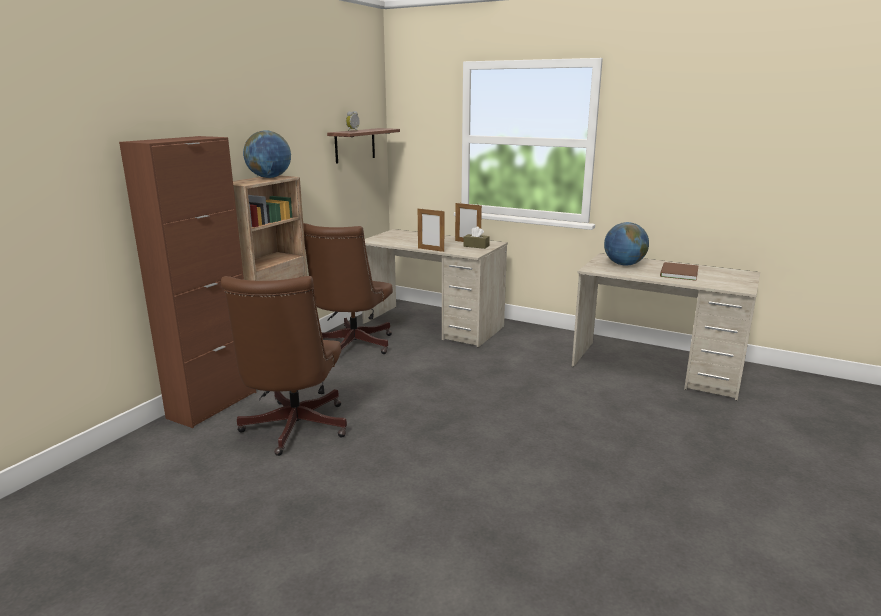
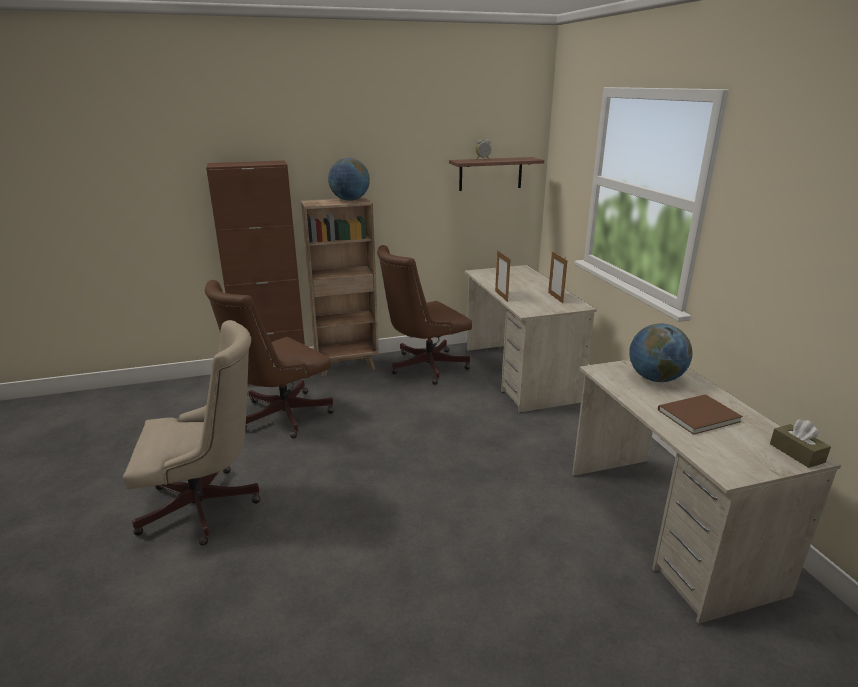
camera: 45 degrees right, 5 degrees up
(372, 518) = (207, 507): none -> beige office chair
(476, 246) = (552, 304): brown tissue box -> brown tissue box (796, 453)

